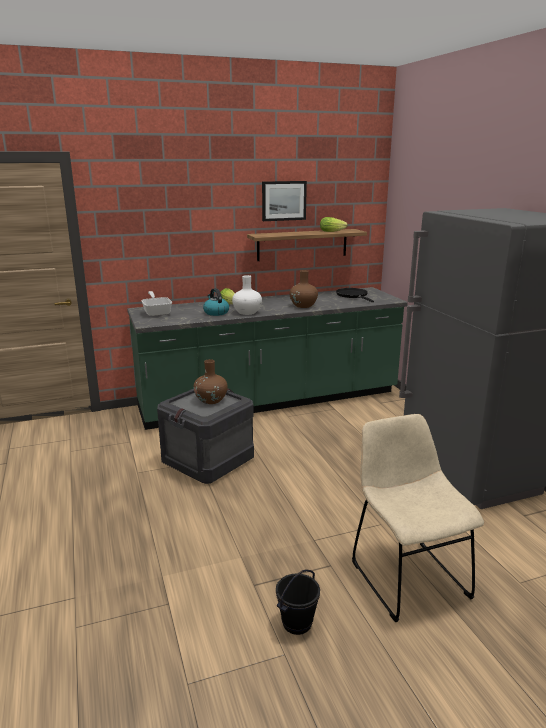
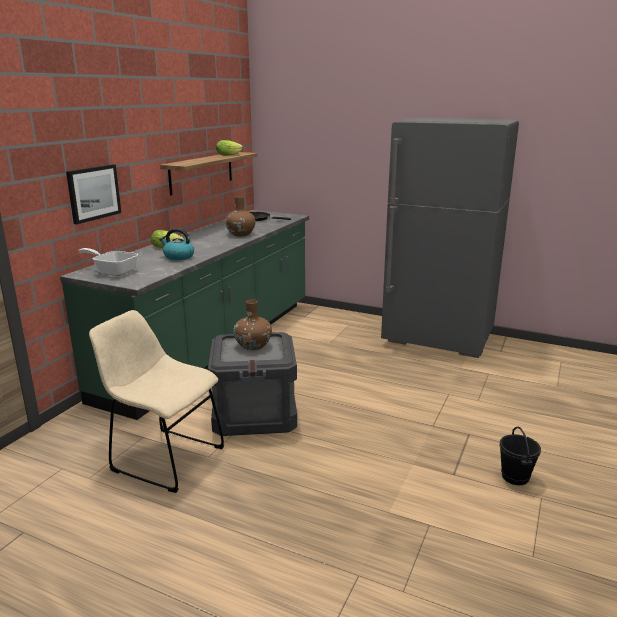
camera: 45 degrees left, 0 degrees up
(247, 312) = (208, 250): white vase -> none
(283, 200) = (184, 124): picture -> picture (93, 193)
(406, 575) = (511, 414): beige chair -> beige chair (163, 458)

